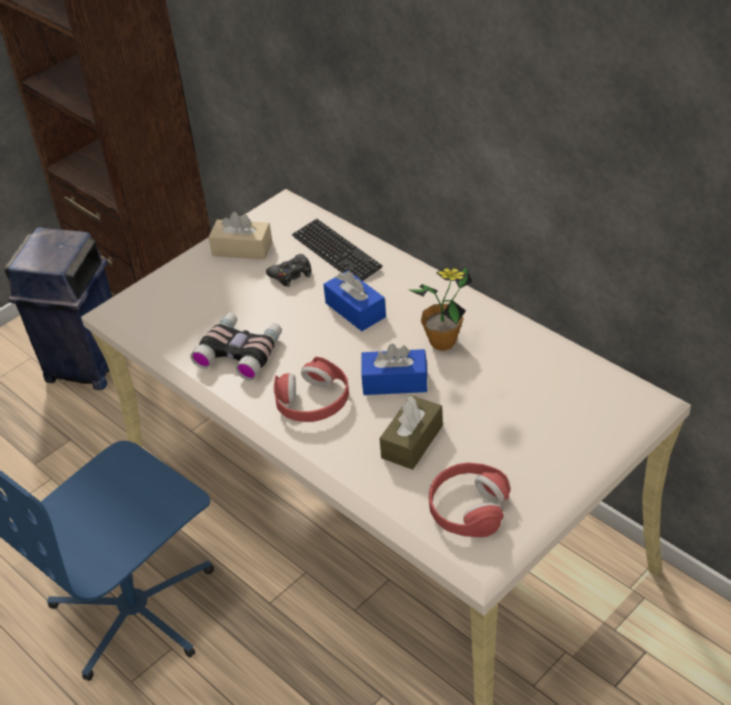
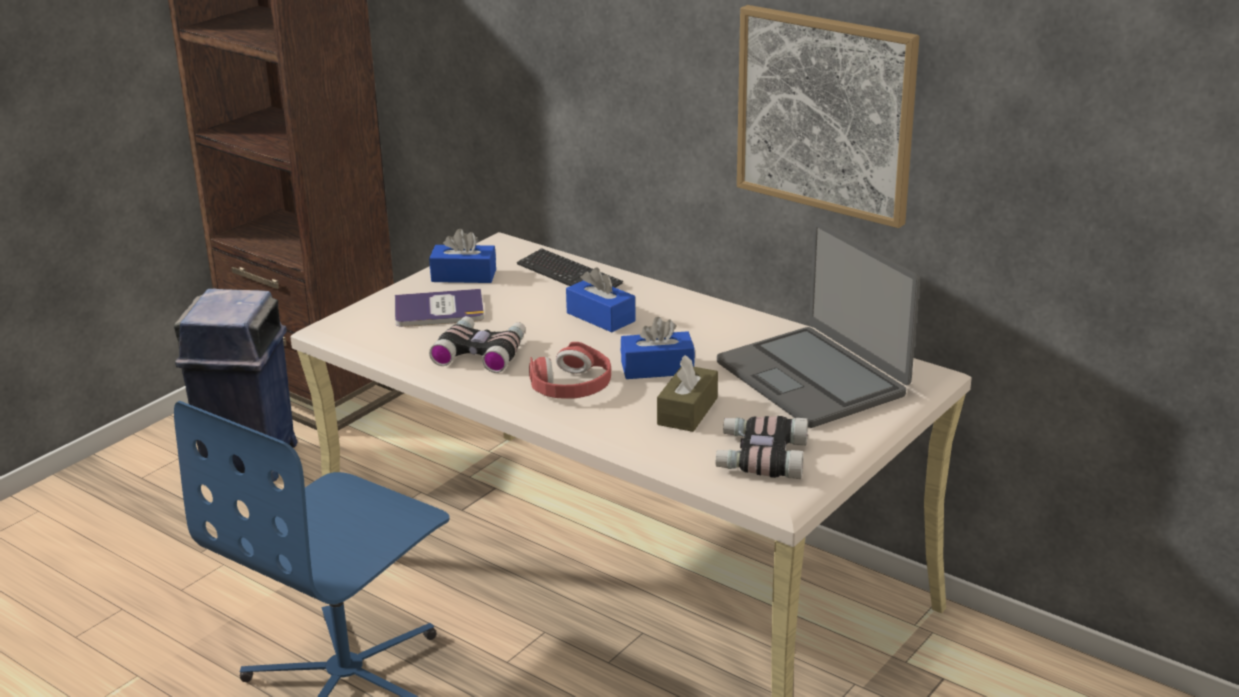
camera: 10 degrees left, 15 degrees down
(212, 293) = (439, 310): none -> book
(242, 249) = (463, 275): beige tissue box -> blue tissue box
(291, 275) = (523, 293): black game controller -> none
(442, 342) = (701, 337): potted plant -> none
(468, 508) = (760, 457): red headphones -> binoculars
(536, 404) = (813, 378): none -> laptop
(564, 149) = (826, 113): none -> picture

